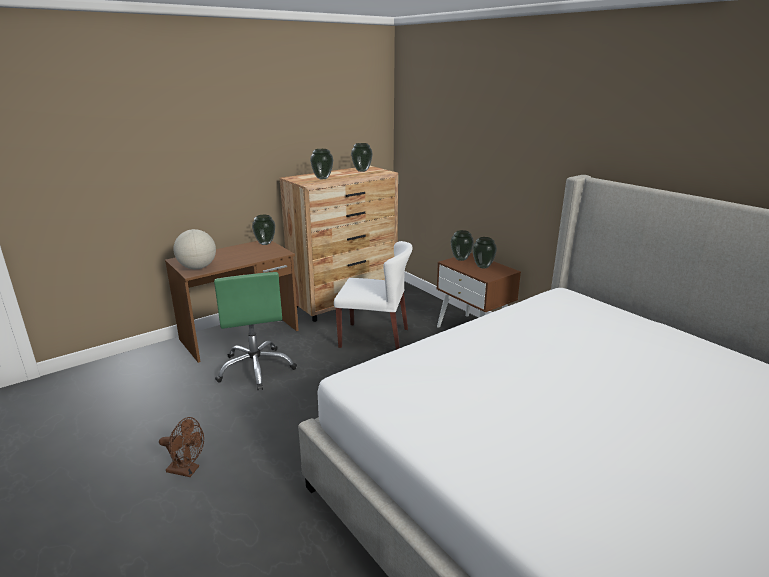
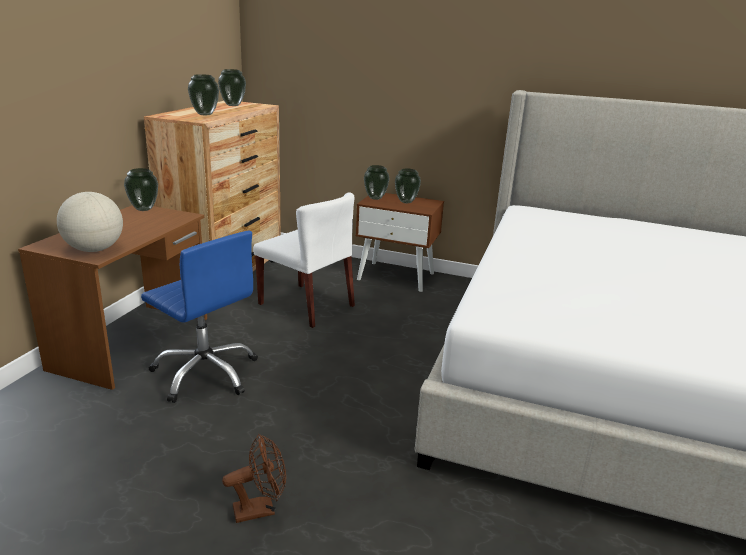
camera: 35 degrees left, 0 degrees up
(256, 368) = (206, 373): green office chair -> blue office chair
(375, 338) = (307, 305): white chair -> white chair turned 60 degrees clockwise

